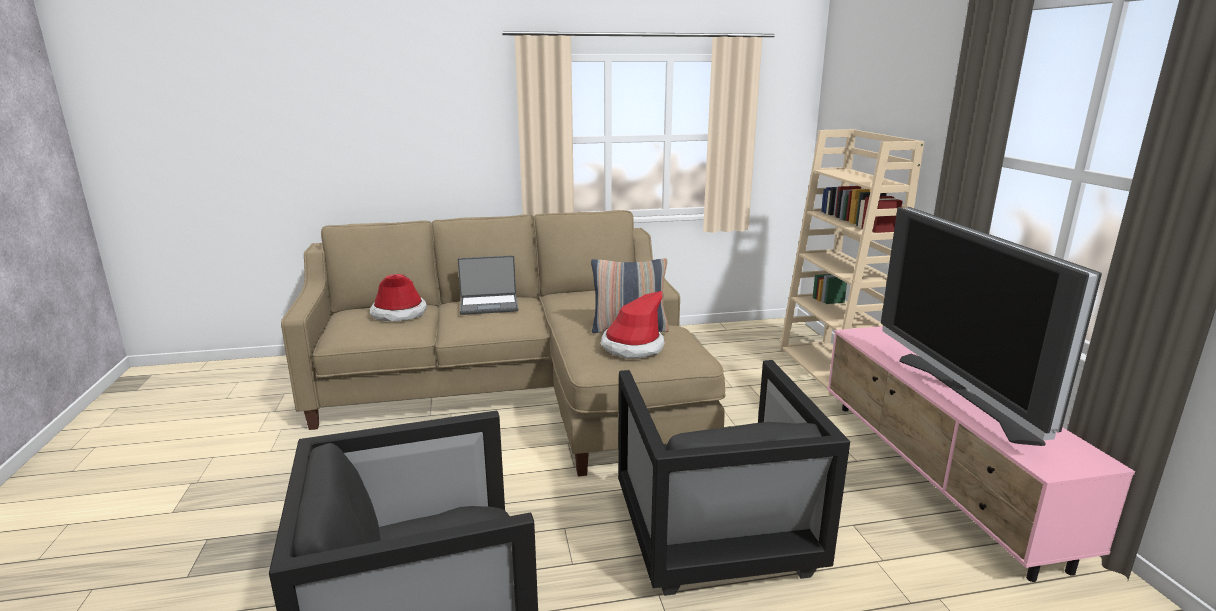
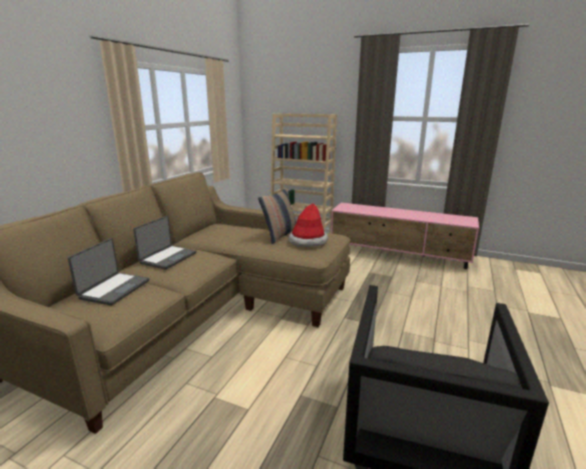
camera: 55 degrees left, 0 degrees up
(399, 313) = (114, 289): hat -> laptop
(713, 534) = (399, 310): black armchair -> none
(964, 395) = (412, 215): television -> none

